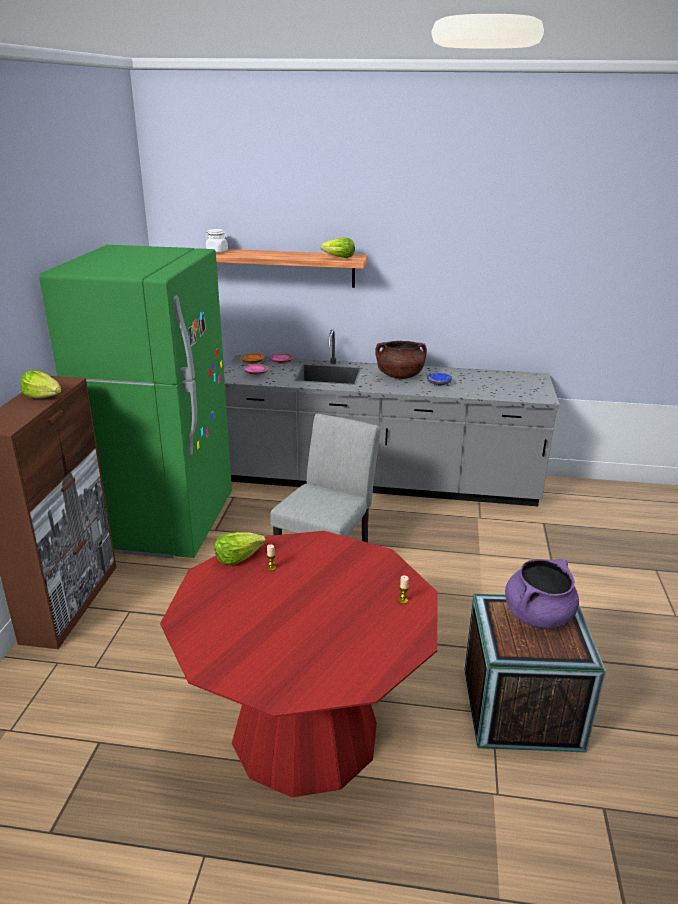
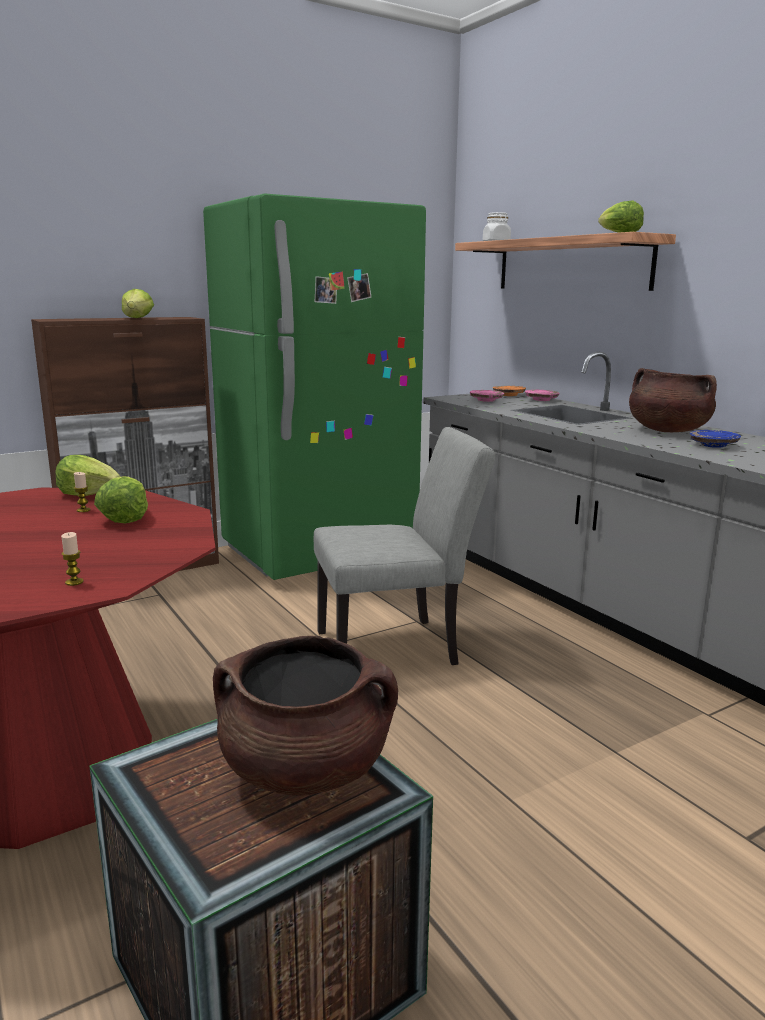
camera: 50 degrees right, 10 degrees down
(306, 559) = (125, 517): none -> lettuce
(538, 615) = (306, 770): purple cooking pot -> brown cooking pot

